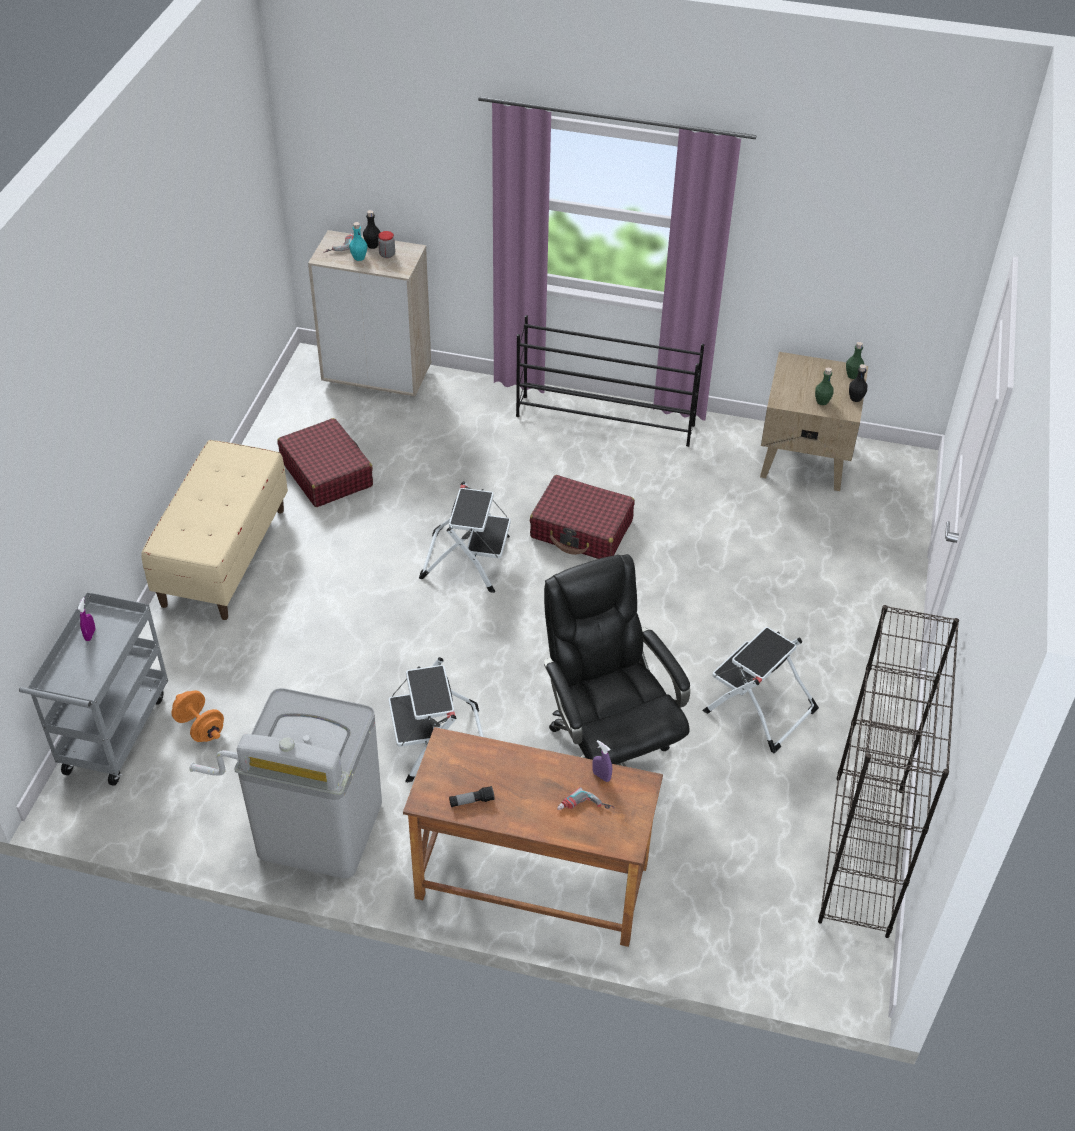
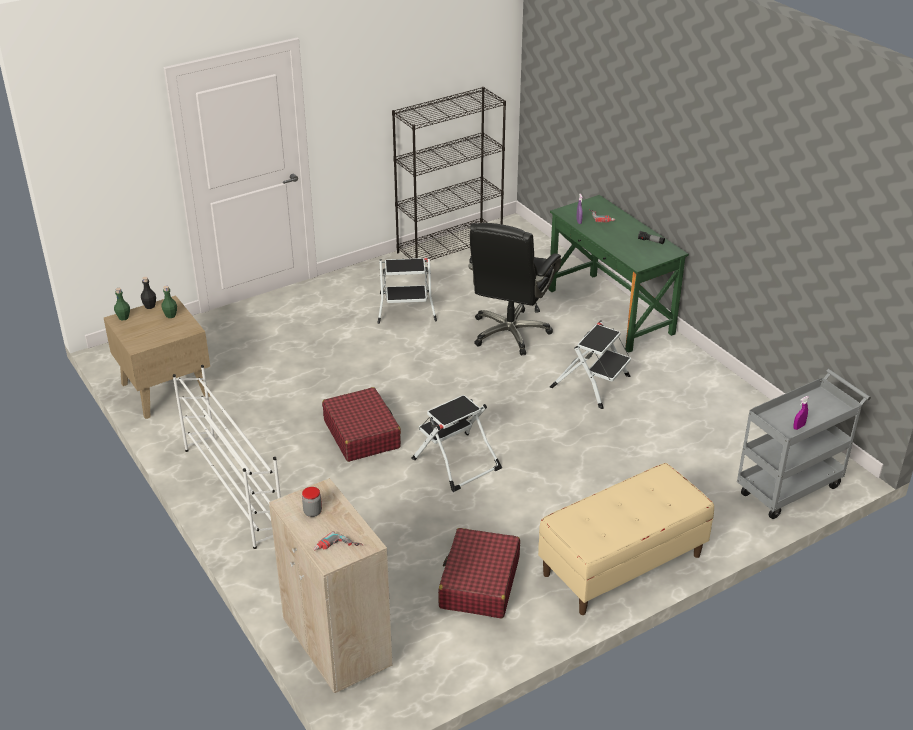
camera: 135 degrees left, 10 degrees down
(200, 727) = (729, 465): orange dumbbell -> none
(317, 830) = (700, 383): grey washing machine -> none
(359, 257) = (338, 524): turquoise bottle -> none
(372, 245) = (311, 530): black bottle -> none
(531, 882) = (610, 311): brown desk -> green desk
(606, 421) = (233, 491): black shoe rack -> white shoe rack

